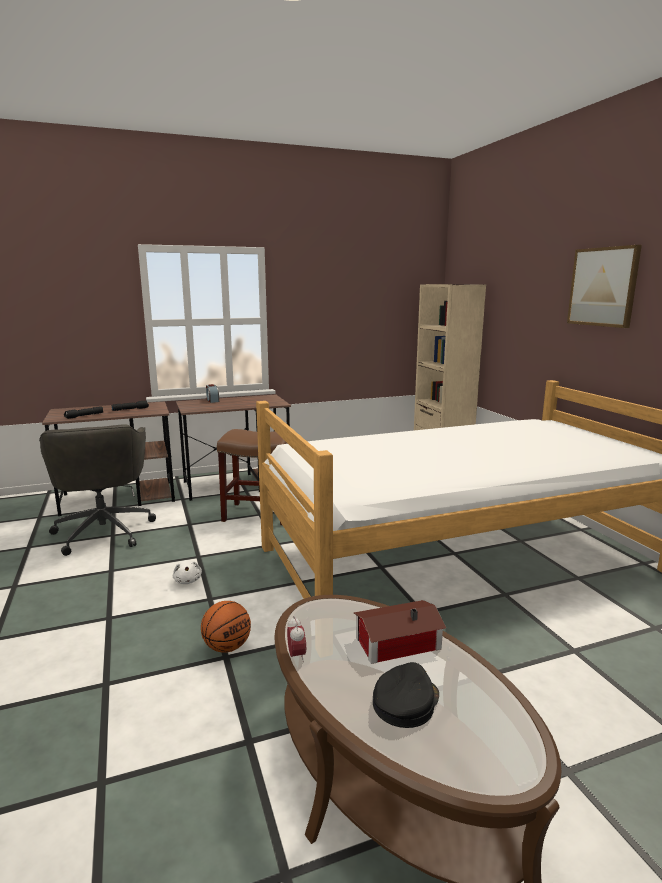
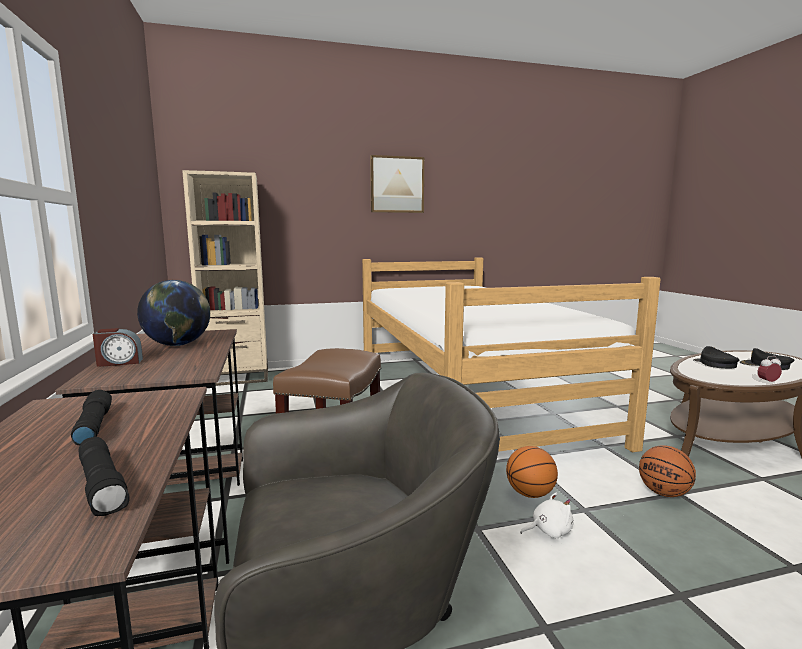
camera: 85 degrees left, 5 degrees down
(236, 578) = (530, 494): none -> basketball
(245, 402) = (178, 345): none -> globe
(395, 642) = (714, 364): toy house -> black cap

